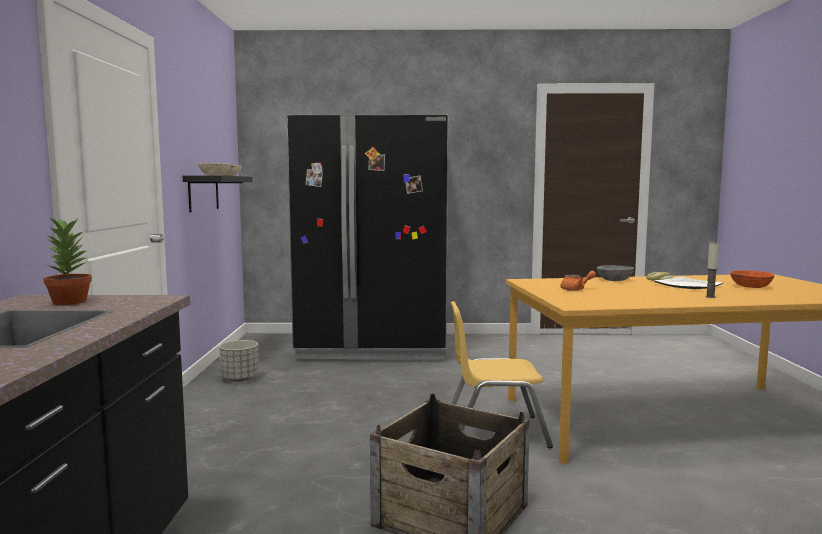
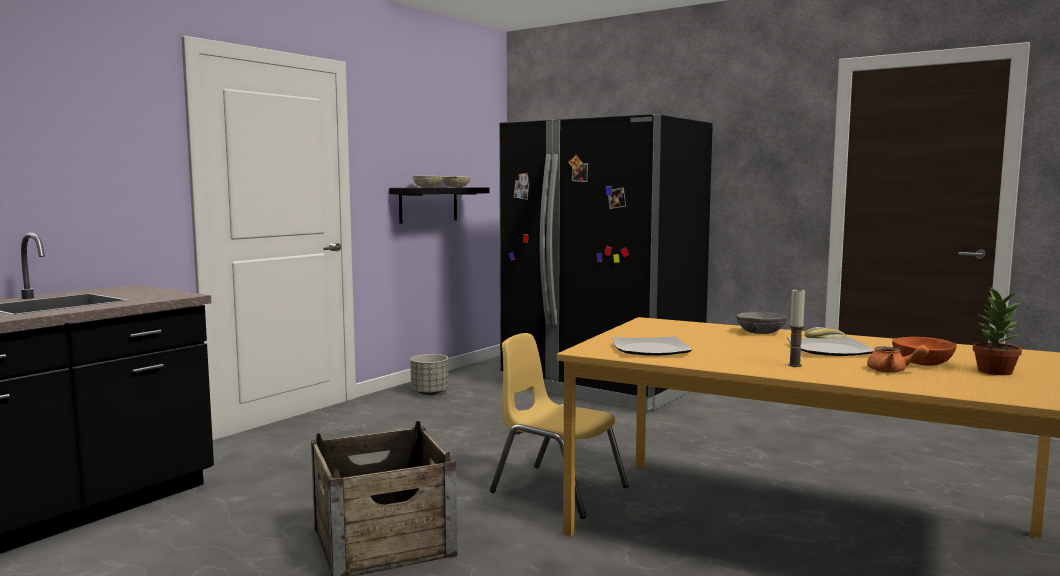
camera: 35 degrees right, 0 degrees up
(69, 302) = (135, 292): potted plant -> potted plant (994, 371)
(576, 289) = (664, 336): orange teapot -> orange teapot (893, 371)
(607, 299) = (651, 349): none -> plate

